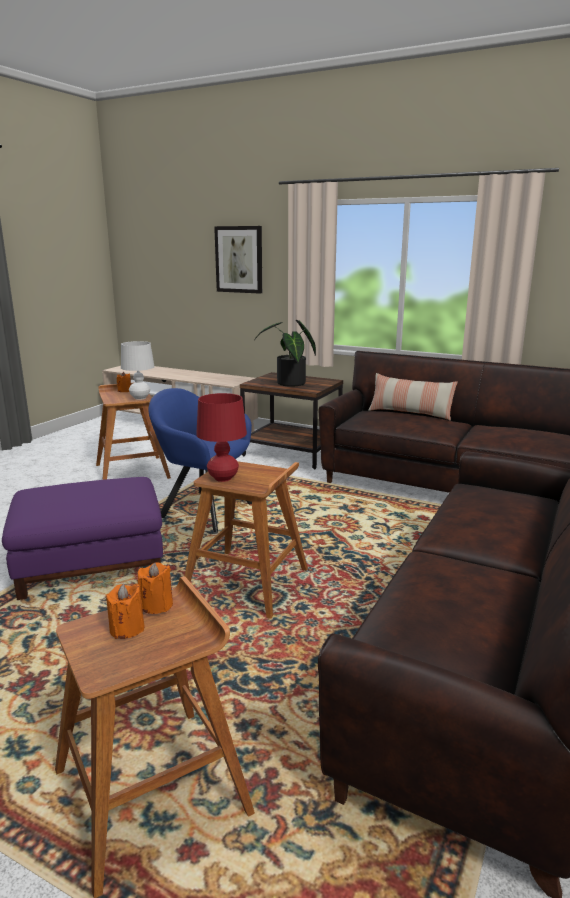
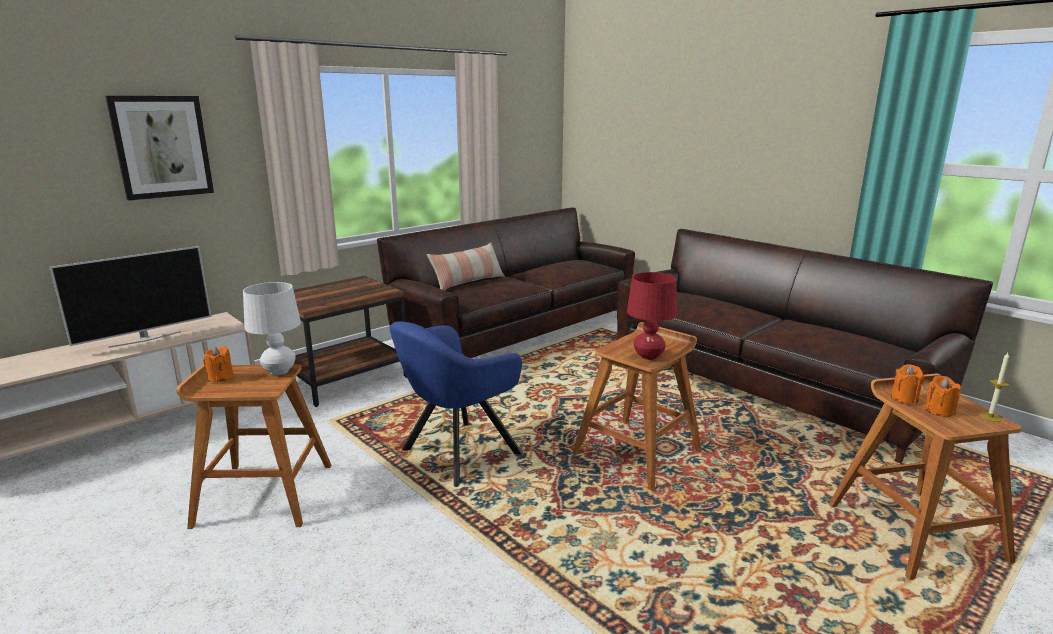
camera: 70 degrees left, 0 degrees up
(90, 564) = (554, 548): purple ottoman -> none
(114, 669) = (990, 417): none -> candle
(198, 376) = (145, 339): none -> television
(289, 384) = (347, 295): potted plant -> none

